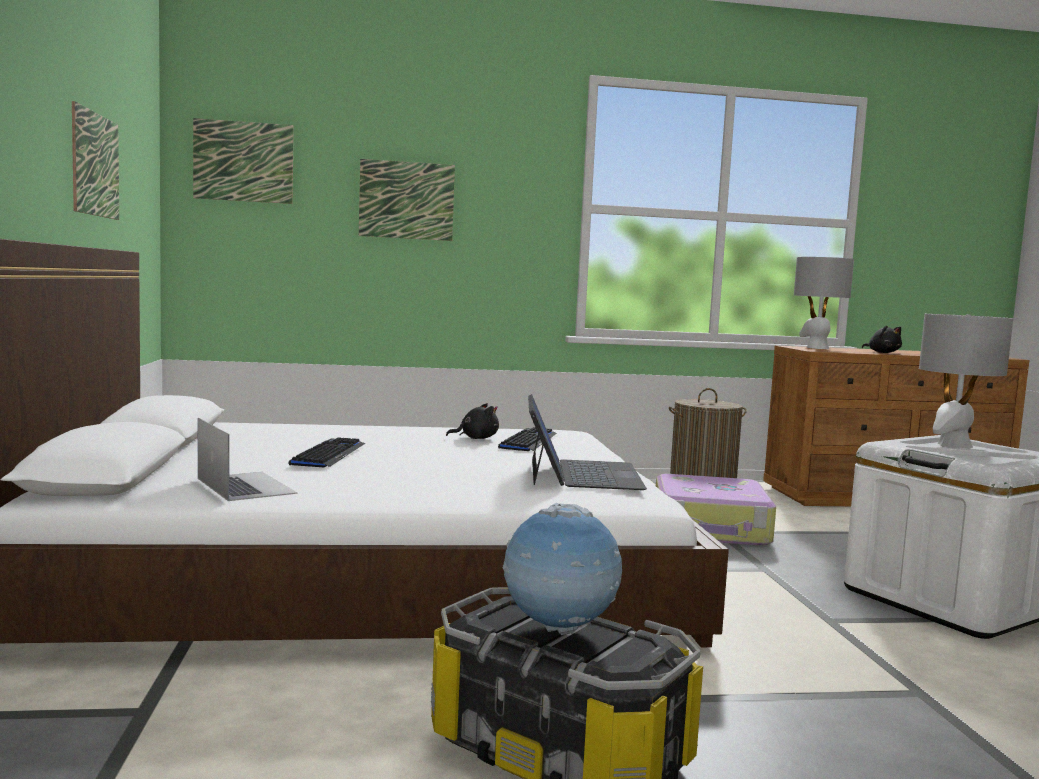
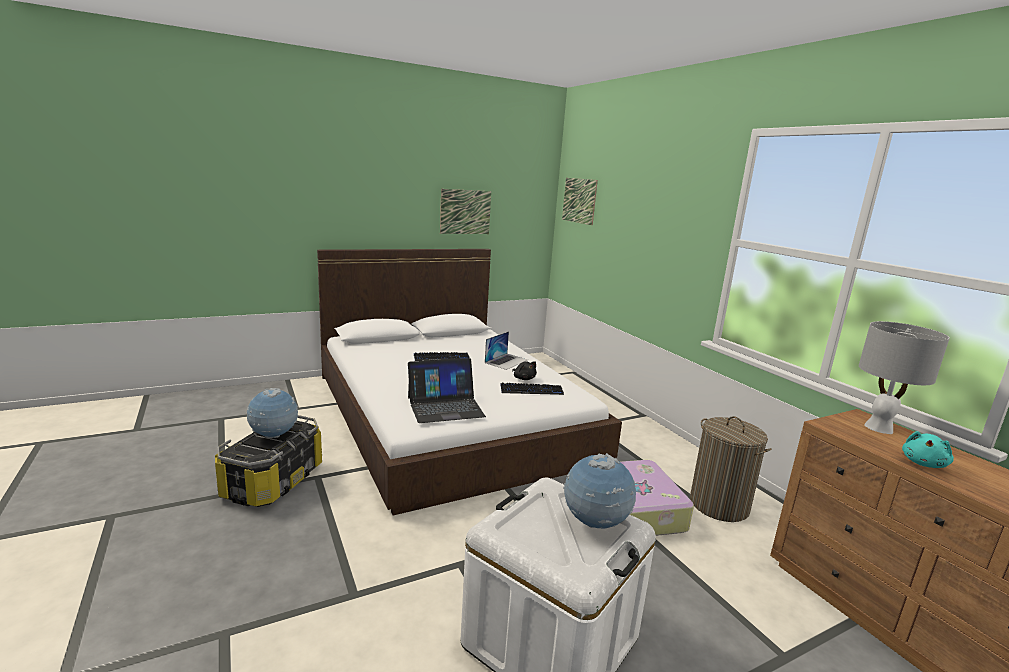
camera: 70 degrees right, 10 degrees up
(245, 486) = (375, 355): laptop -> laptop (506, 361)
(406, 200) = (636, 227): picture -> none
(882, 352) = (924, 463): black plush toy -> turquoise plush toy
(953, 445) = (595, 524): grey table lamp -> globe

